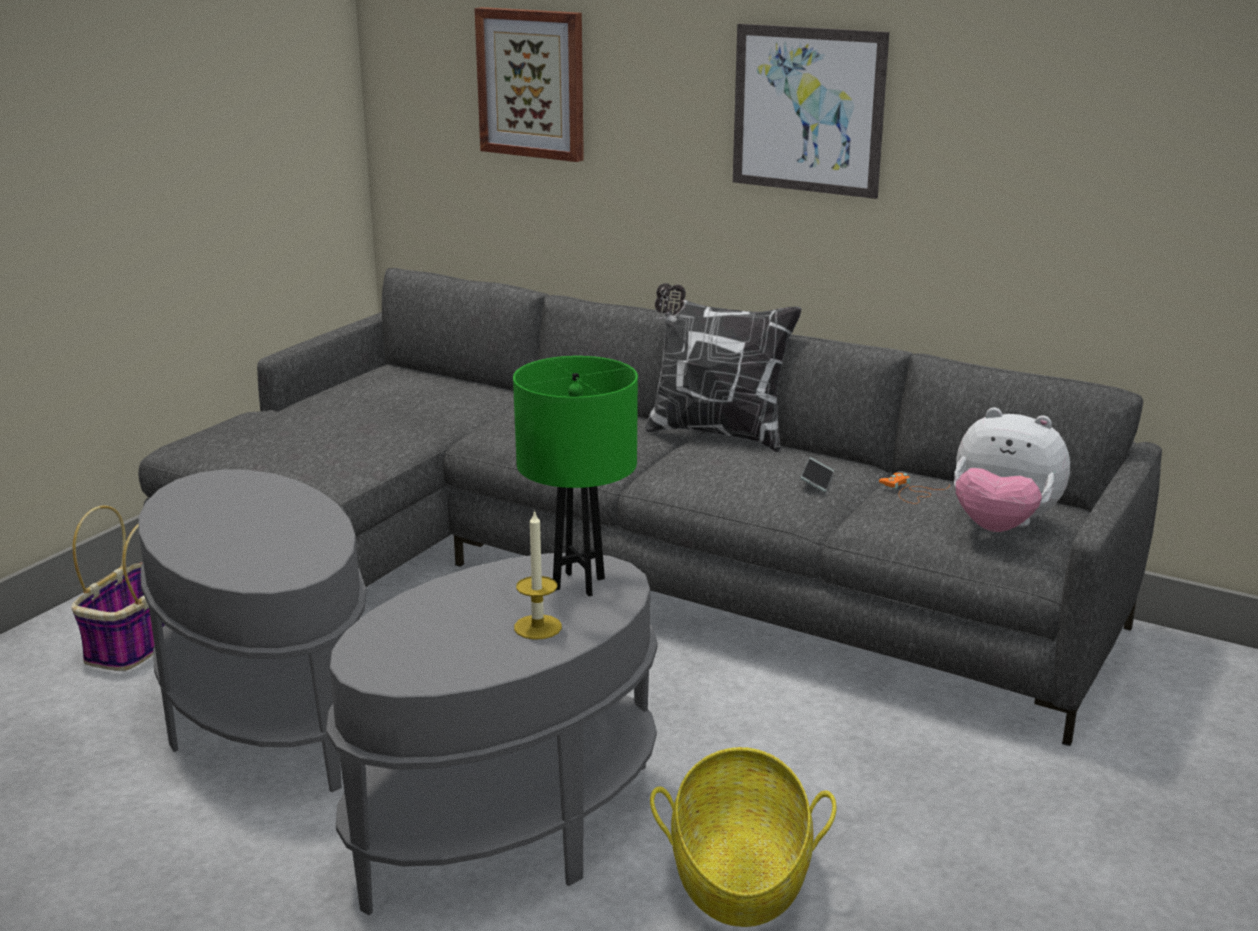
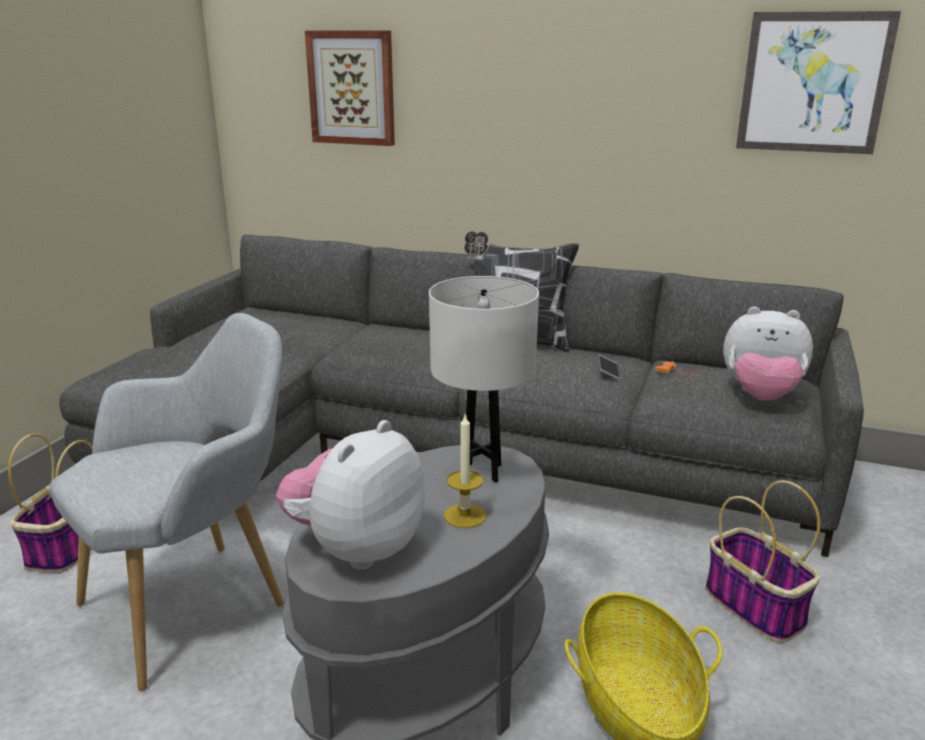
camera: 10 degrees left, 0 degrees up
(269, 718) = (198, 602): grey side table -> grey armchair
(408, 648) = (356, 548): none -> plush toy
(579, 584) = (482, 472): green table lamp -> white table lamp
(808, 110) = (573, 96): picture -> picture (813, 83)
(941, 793) = (756, 607): none -> basket

